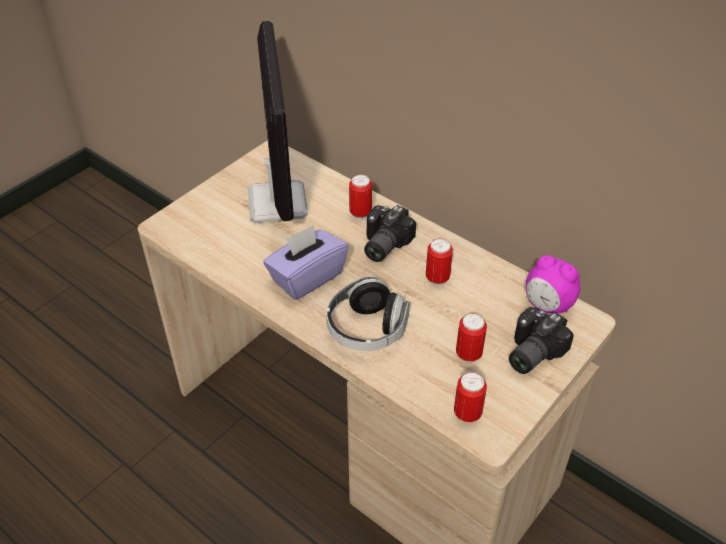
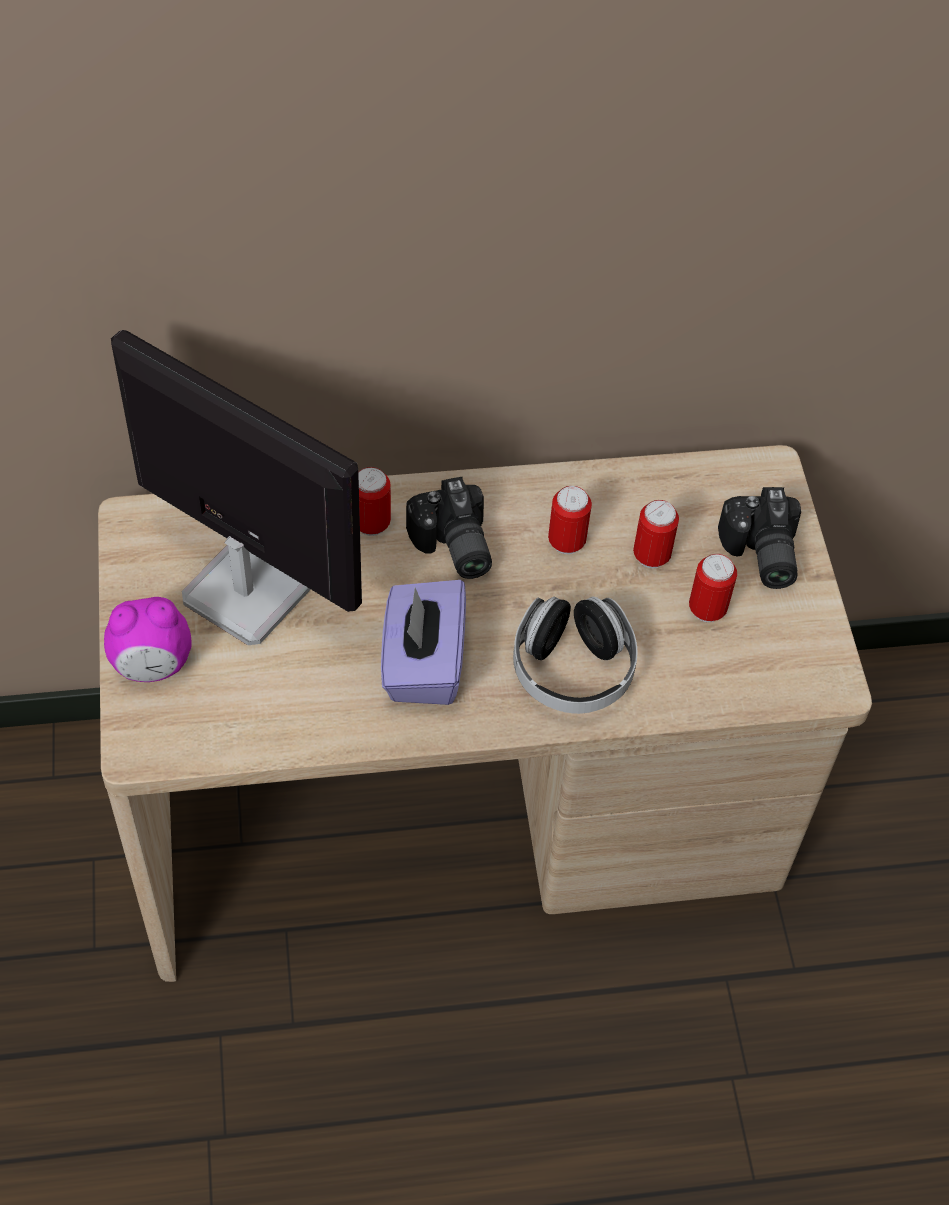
camera: 50 degrees left, 10 degrees up
(467, 413) = (783, 678): can -> can (651, 556)
(547, 305) = (713, 482): alarm clock -> alarm clock (152, 665)

